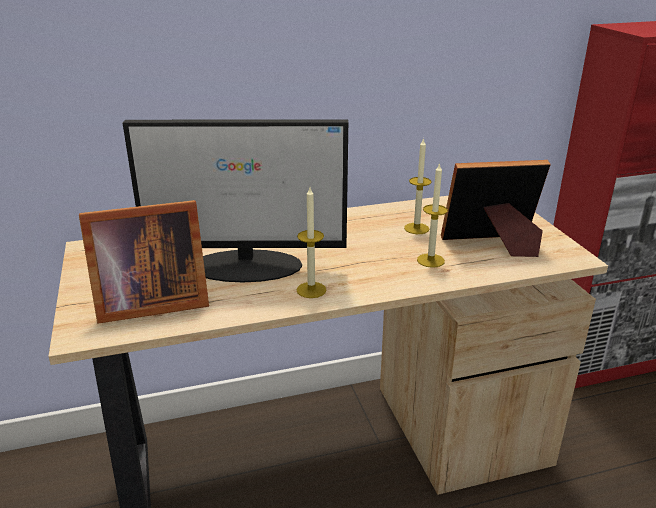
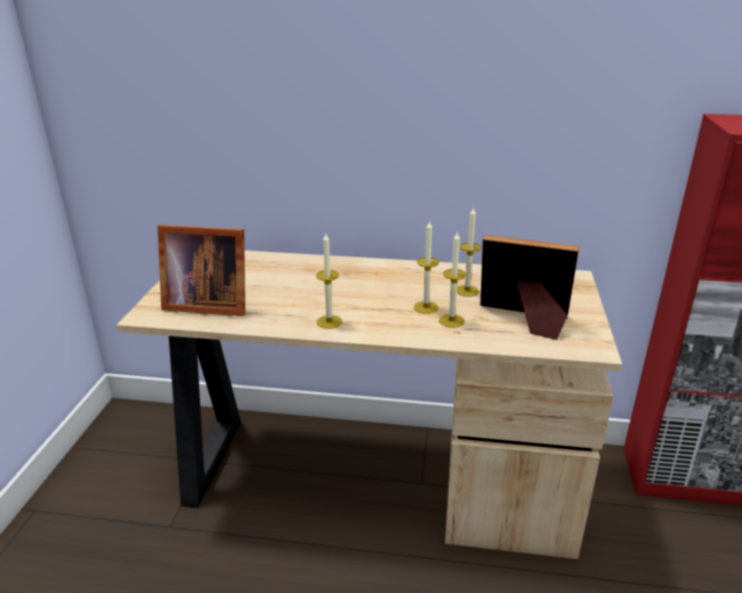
camera: 25 degrees right, 0 degrees up
(248, 266) = (299, 292): monitor -> none
(394, 253) = (426, 307): none -> candle

